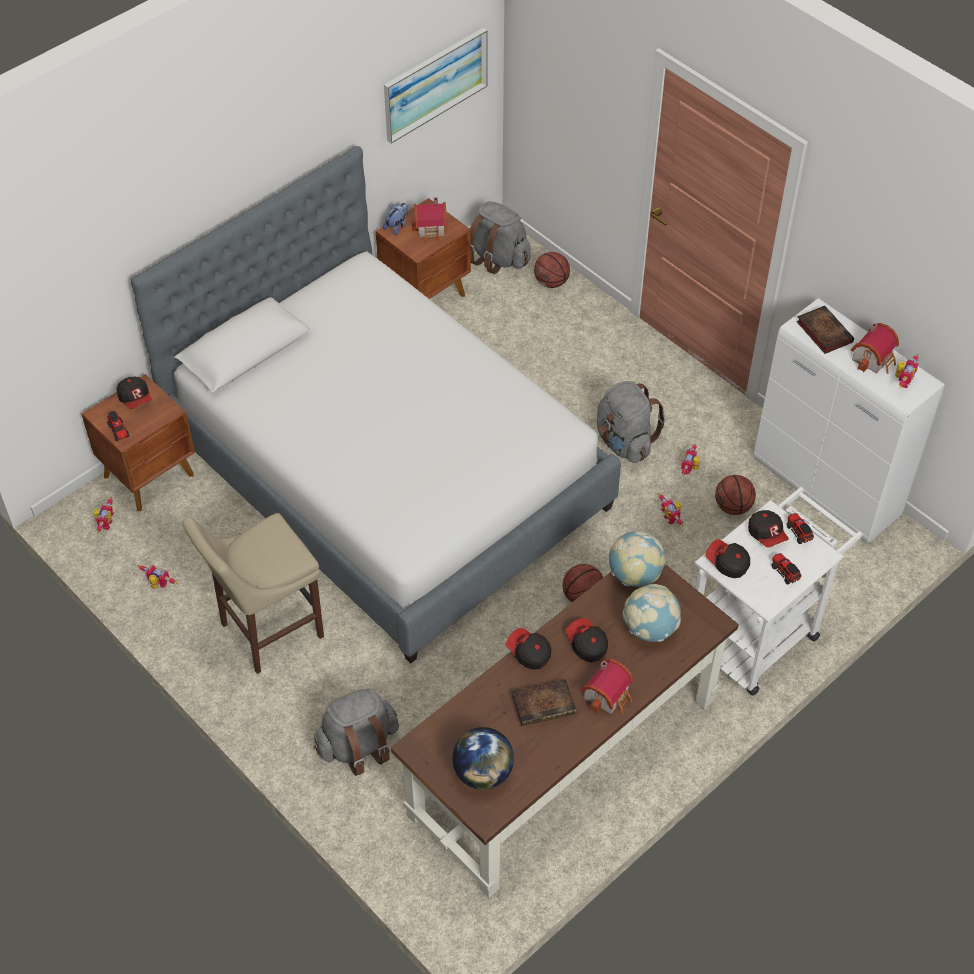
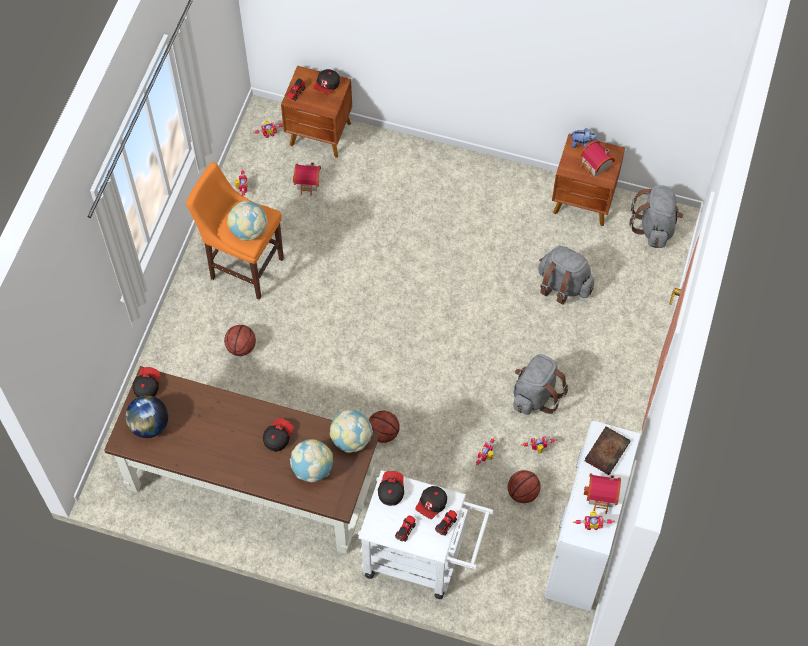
camera: 60 degrees right, 10 degrees up
(267, 632) = (244, 266): beige stool -> orange stool
(281, 552) = (248, 231): none -> globe
(358, 746) = (192, 362): grey backpack -> grey backpack (563, 285)
(387, 471) = (412, 263): bed -> none
(435, 84) = (654, 83): picture -> none
(529, 653) = (251, 407): cap -> cap (147, 386)
(545, 704) = (218, 435): book -> none
(551, 282) = (656, 273): basketball -> basketball (241, 347)
(609, 695) = (246, 469): toy house -> toy house (308, 183)

